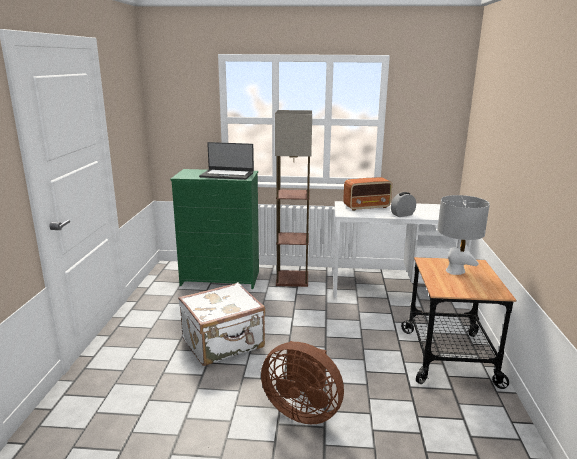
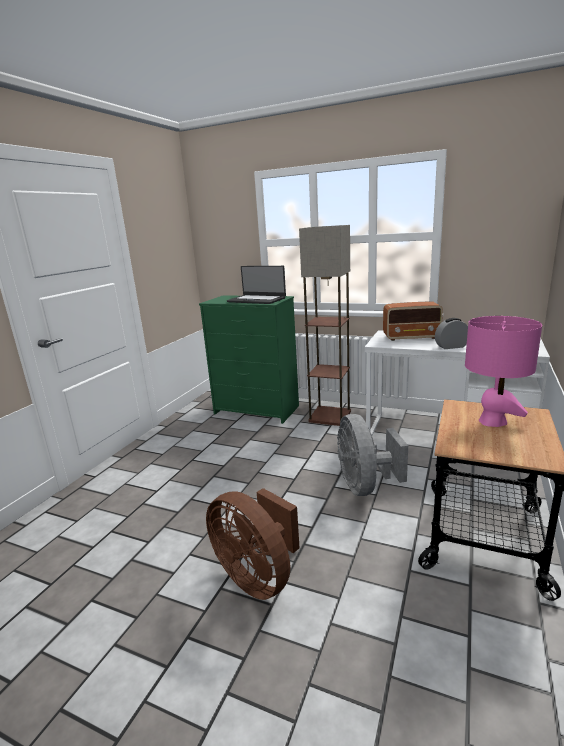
camera: 20 degrees right, 0 degrees up
(224, 344) = (219, 480): white suitcase -> none
(350, 332) = (365, 485): none -> grey fan
(455, 271) = (492, 421): grey table lamp -> pink table lamp

